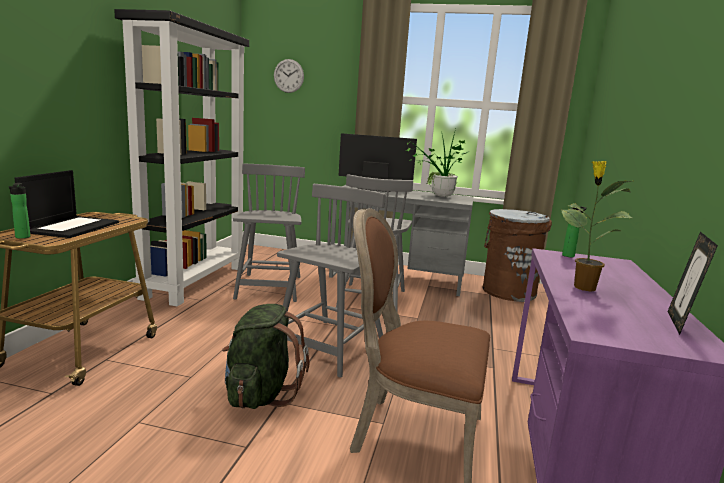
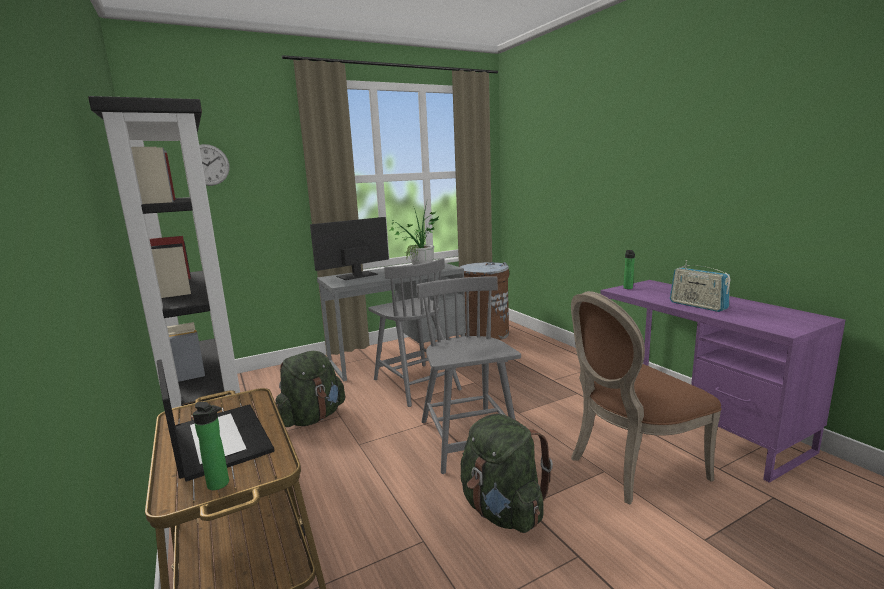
camera: 40 degrees left, 0 degrees up
(269, 288) = (312, 418): grey chair -> green backpack
(583, 287) = (697, 306): potted plant -> radio
(679, 323) = (774, 309): picture frame -> none

